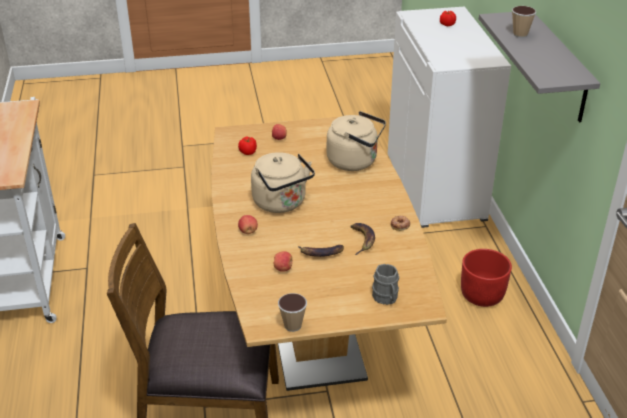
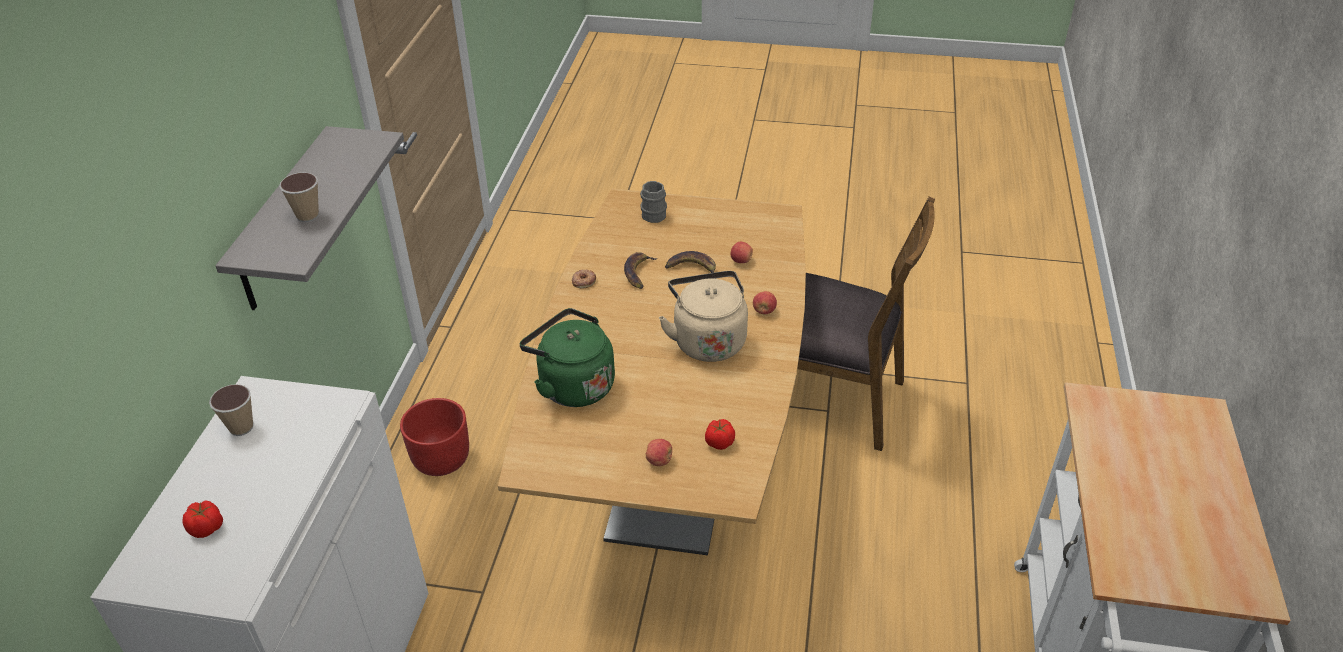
camera: 160 degrees left, 5 degrees up
(292, 325) = (754, 209): cup -> cup (241, 427)
(355, 161) = (572, 385): beige kettle -> green kettle

